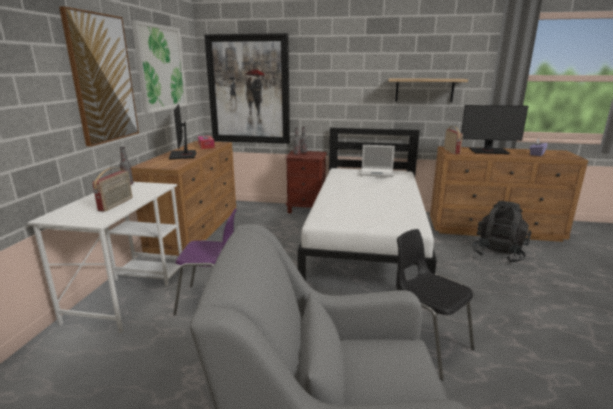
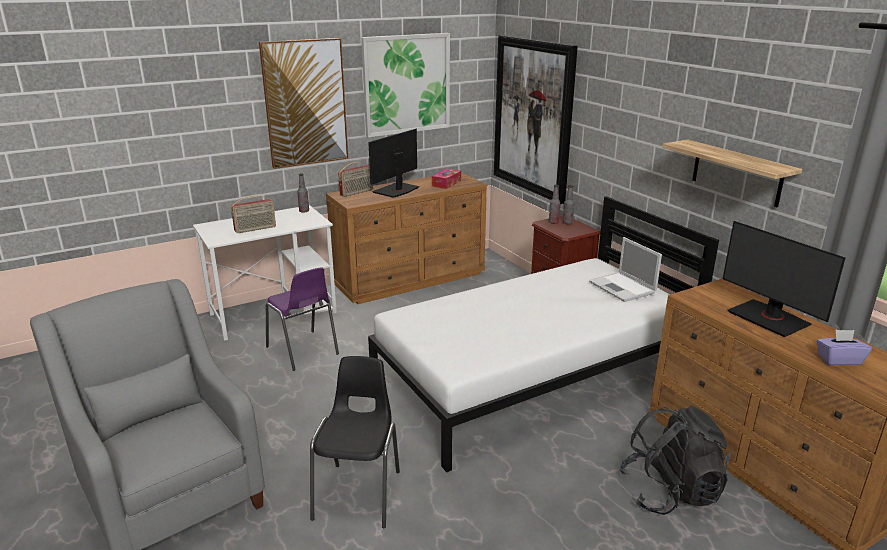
camera: 50 degrees right, 5 degrees up
(452, 151) = (704, 294): radio -> radio (357, 193)

